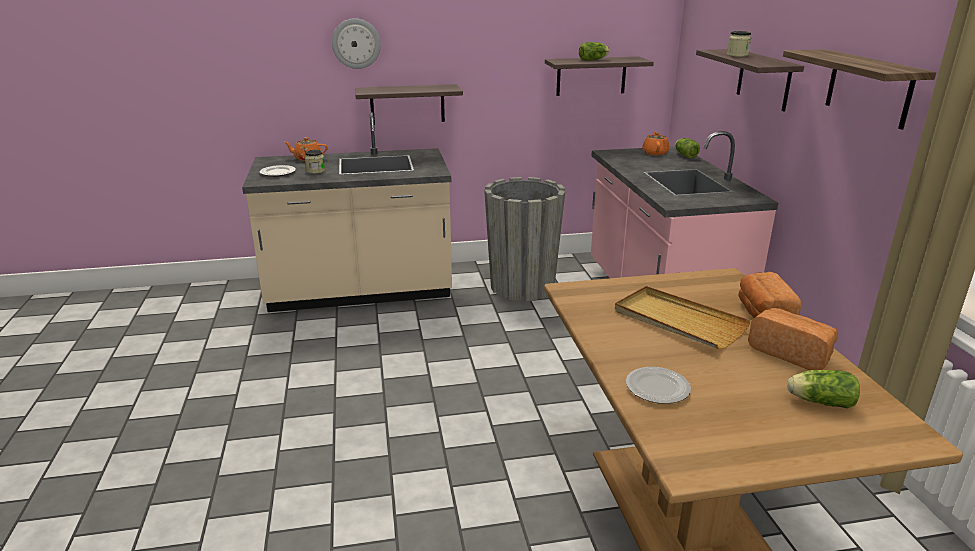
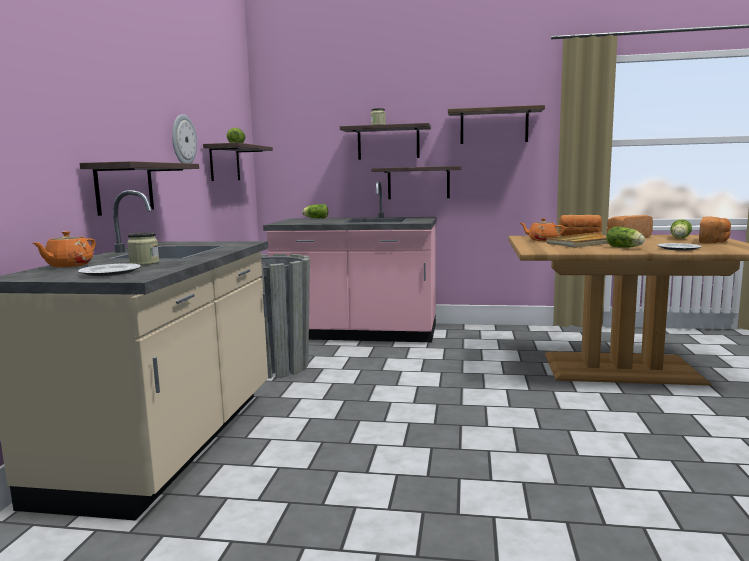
camera: 70 degrees left, 15 degrees down
(356, 43) = (76, 101): wall clock -> wall clock (183, 140)
(640, 346) = (625, 247): none -> lettuce
(655, 153) = (298, 220): orange teapot -> orange teapot (541, 240)
(777, 147) = (418, 183): none -> shelf
(793, 433) = (714, 241): none -> bread

